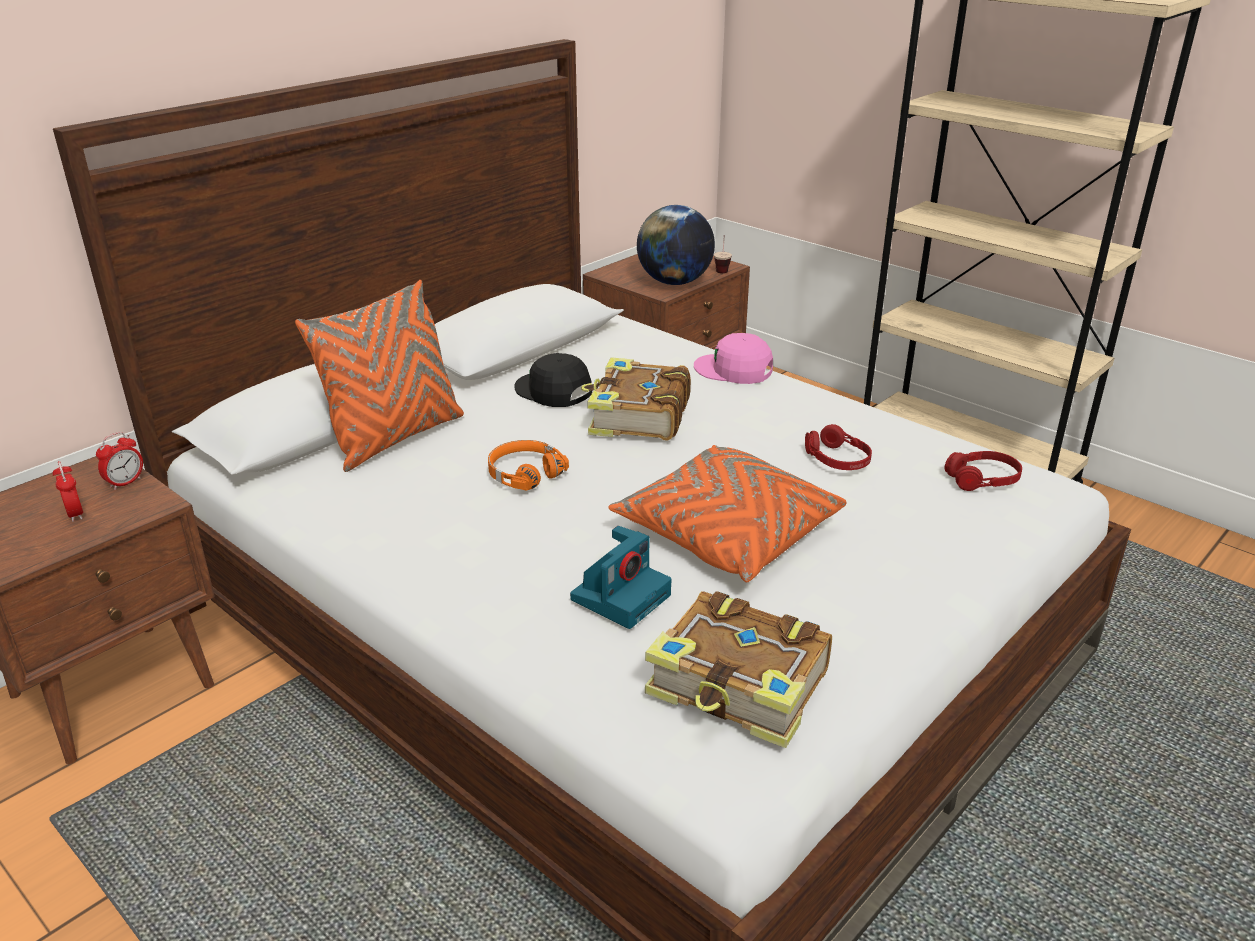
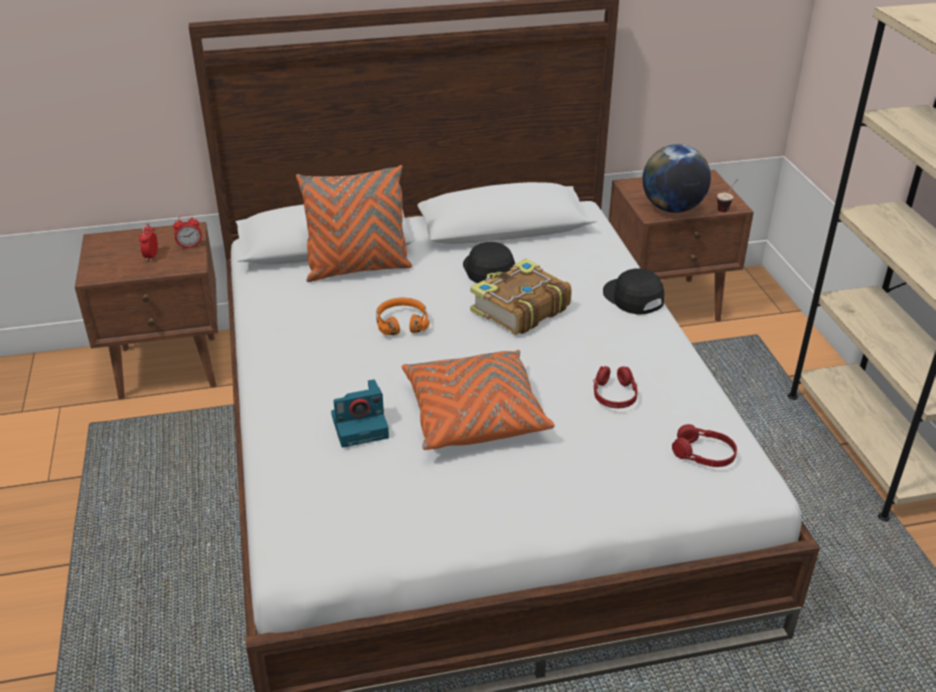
camera: 35 degrees right, 5 degrees up
(734, 369) = (633, 297): pink cap -> black cap
(740, 687) = (358, 510): book -> none

